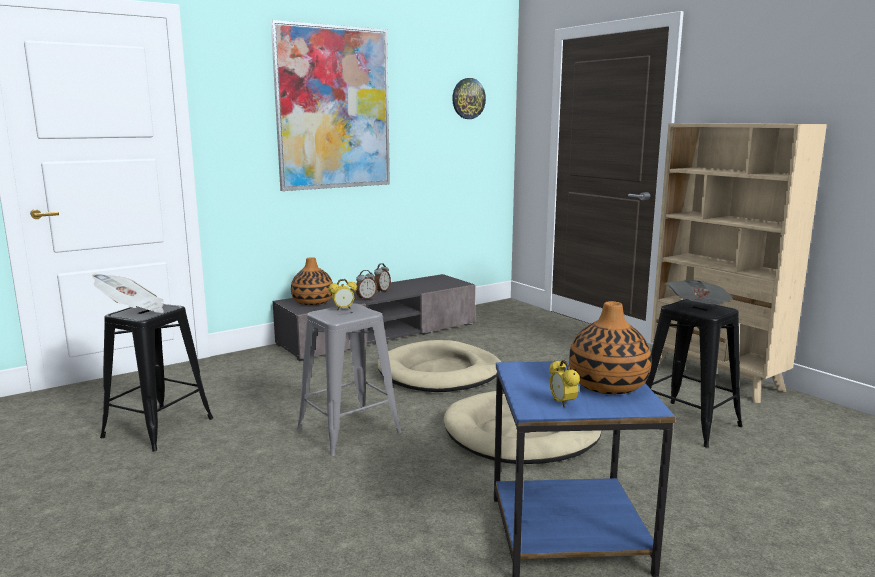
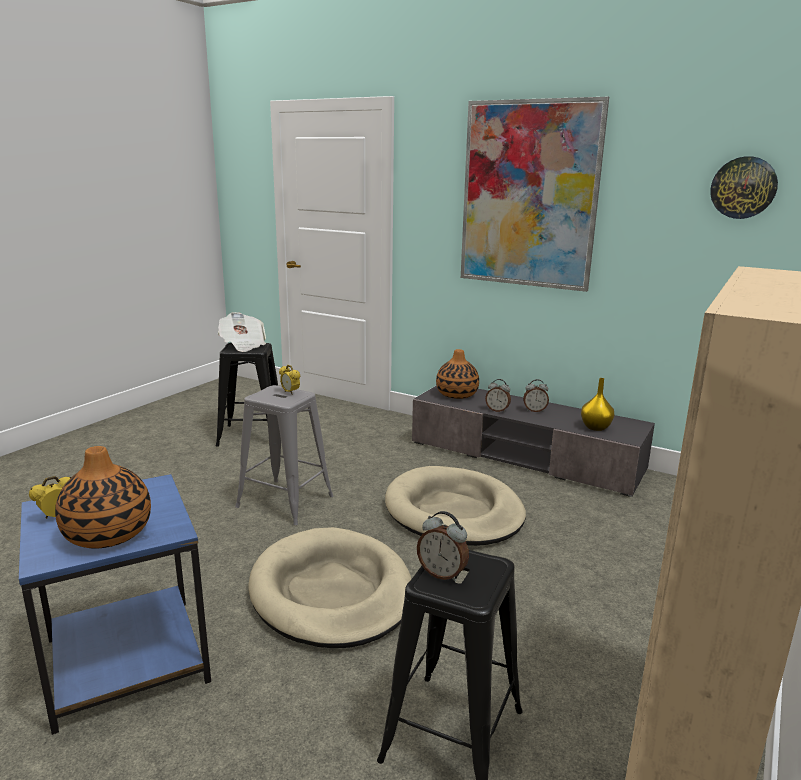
camera: 65 degrees right, 5 degrees up
(433, 285) = (595, 427): none -> yellow vase
(698, 310) = (442, 573): newspaper -> alarm clock

